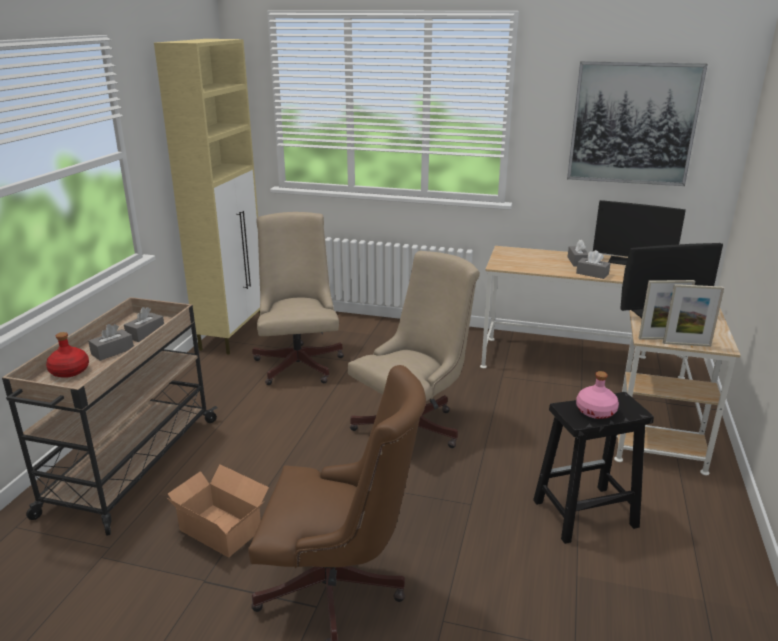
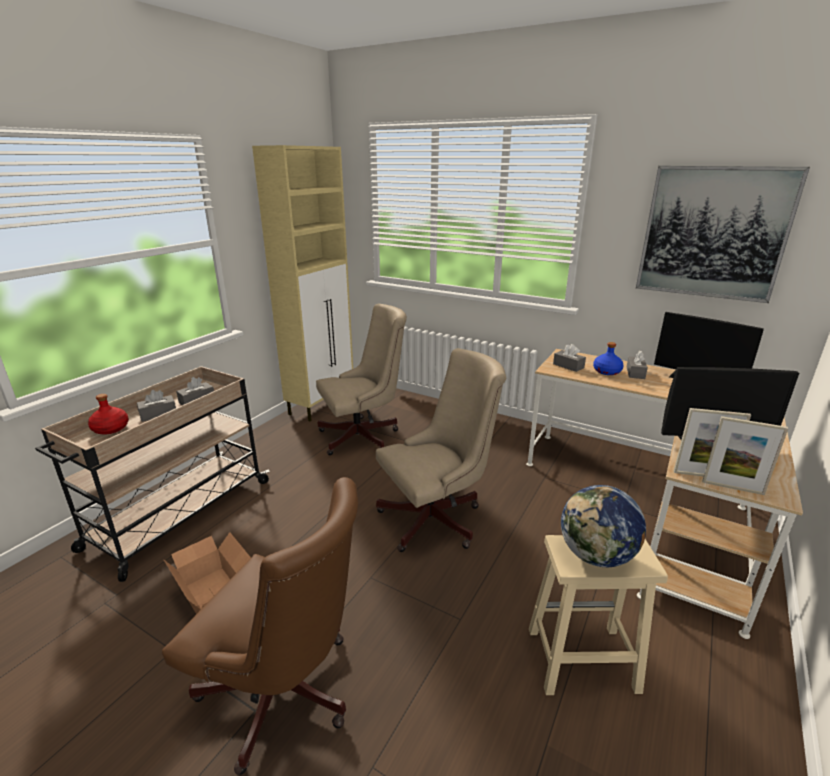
camera: 15 degrees right, 0 degrees up
(299, 362) = (364, 436): beige office chair -> beige office chair turned 60 degrees clockwise
(551, 263) = (606, 371): none -> blue bottle
(583, 514) = (580, 660): black stool -> beige stool
(592, 274) = (646, 387): grey tissue box -> grey tissue box (568, 366)
(596, 411) = (596, 556): pink bottle -> globe

